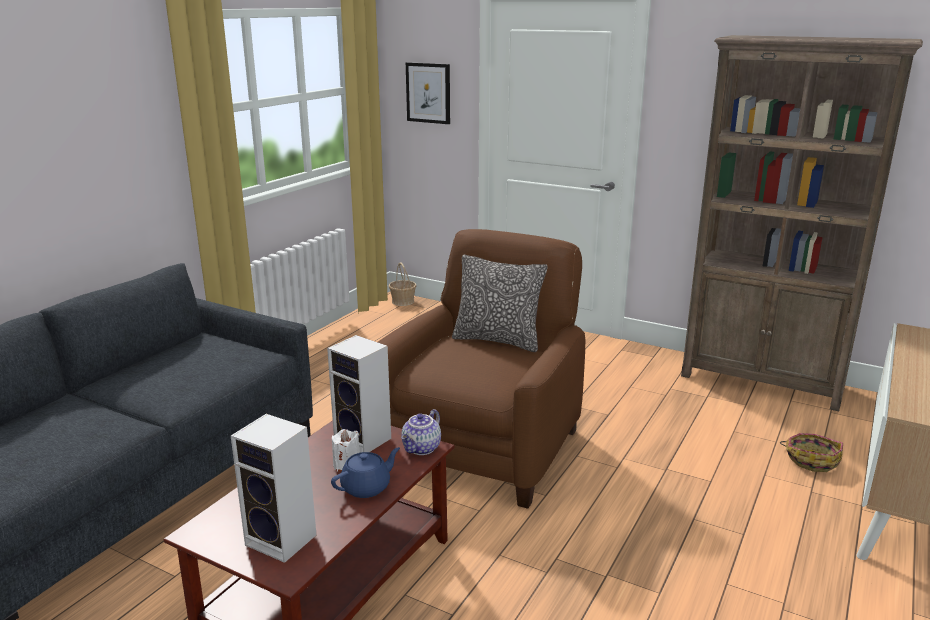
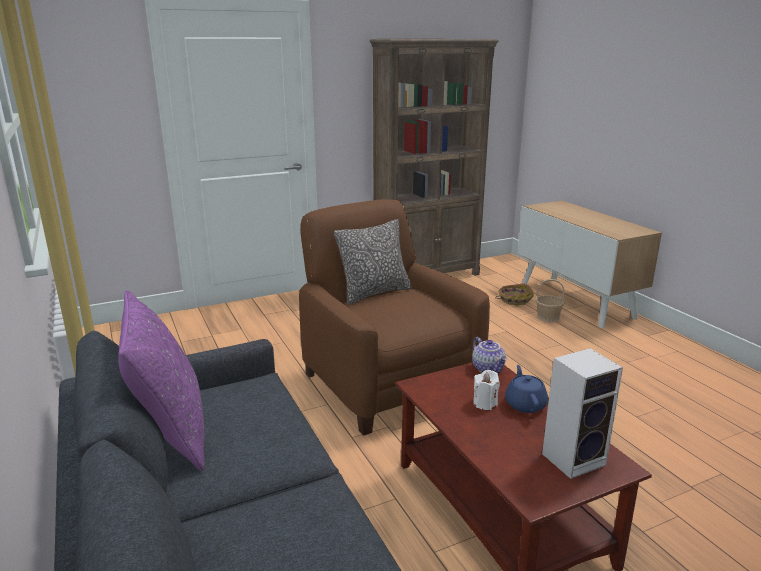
camera: 55 degrees left, 0 degrees up
(165, 353) = (171, 433): none -> purple pillow
(365, 440) = (453, 386): speaker -> none
(402, 301) = (107, 331): basket -> basket (548, 317)
(428, 93) = (94, 106): picture -> none

